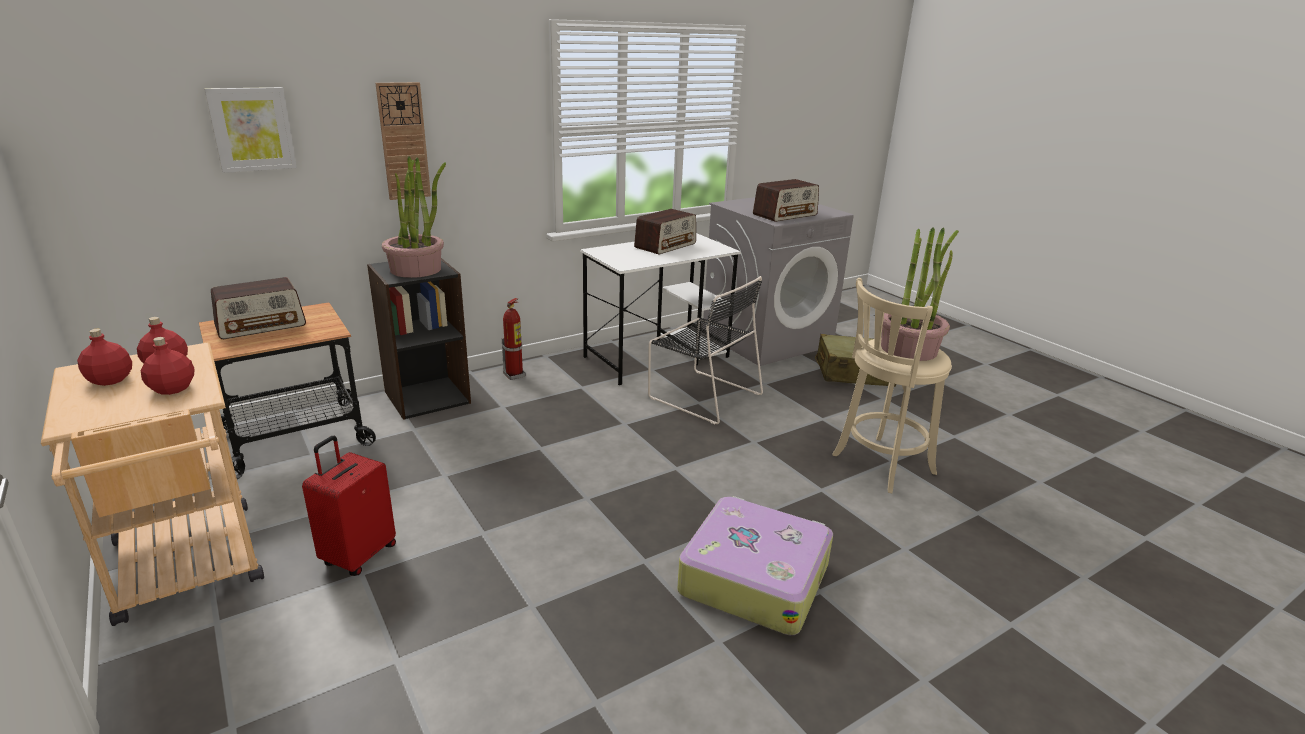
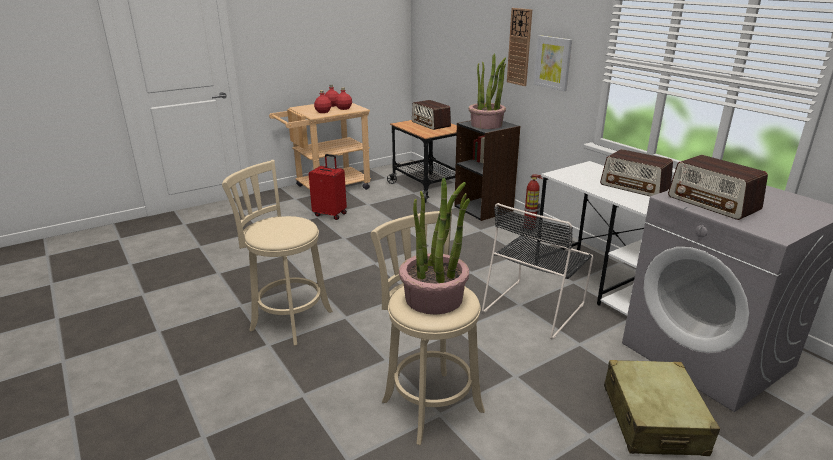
camera: 90 degrees right, 0 degrees up
(252, 129) = (466, 27): picture -> picture (553, 62)
(753, 577) = (288, 319): suitcase -> beige stool

